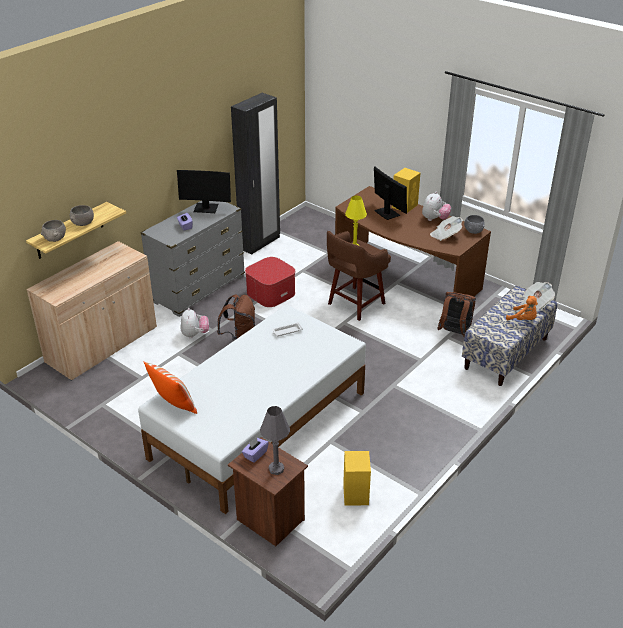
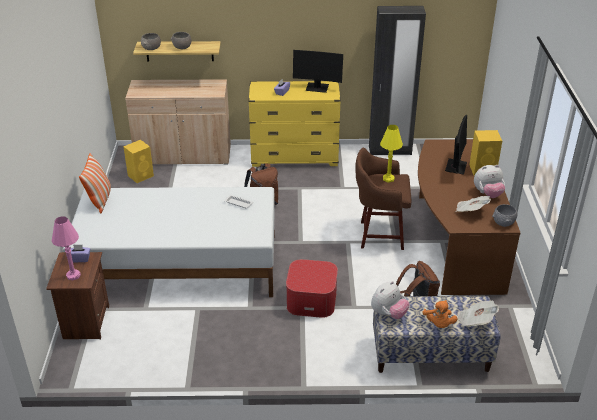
camera: 50 degrees right, 0 degrees up
(195, 334) = (242, 183): plush toy -> plush toy (388, 314)
(198, 289) = (294, 157): grey dresser -> yellow dresser
(206, 208) = (317, 88): monitor -> monitor turned 45 degrees counterclockwise
(271, 292) = (336, 188): ottoman -> ottoman (312, 299)
(276, 469) = (73, 275): grey table lamp -> pink table lamp
(355, 494) = (152, 351): yellow speaker -> yellow speaker (141, 175)

